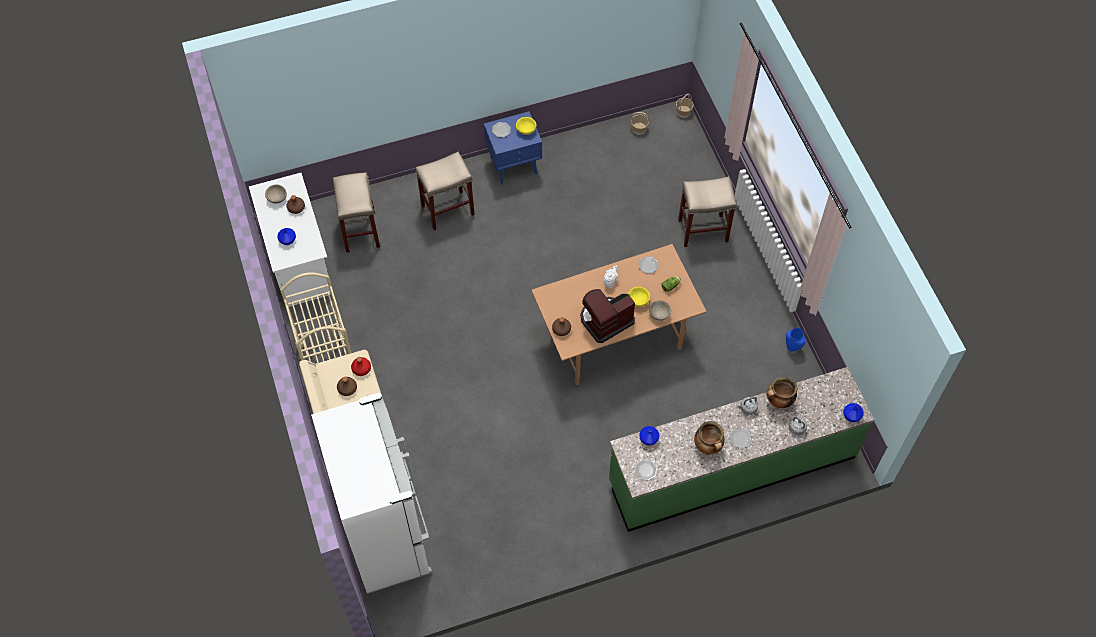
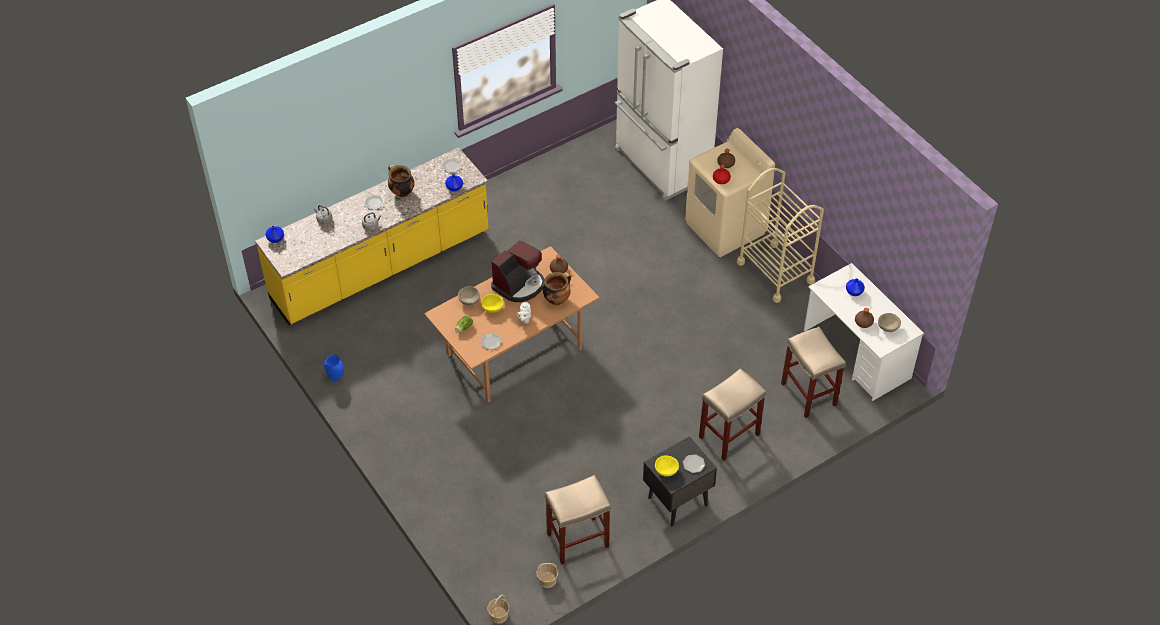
camera: 165 degrees right, 10 degrees down
(514, 165) = (676, 501): blue nightstand -> black nightstand
(703, 230) = (446, 475): beige stool -> beige stool (577, 541)
(731, 469) = (381, 267): green counter -> yellow counter
(778, 401) = (343, 237): cooking pot -> cooking pot (557, 299)

